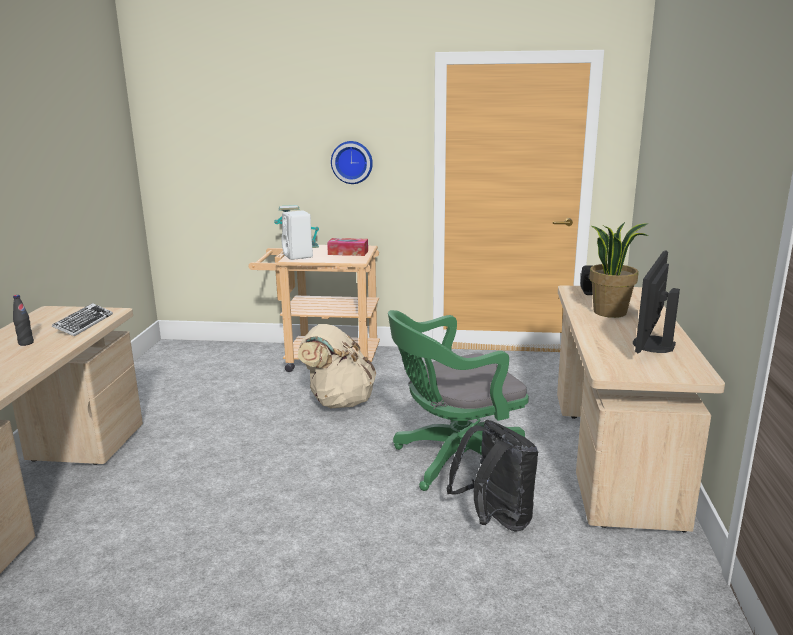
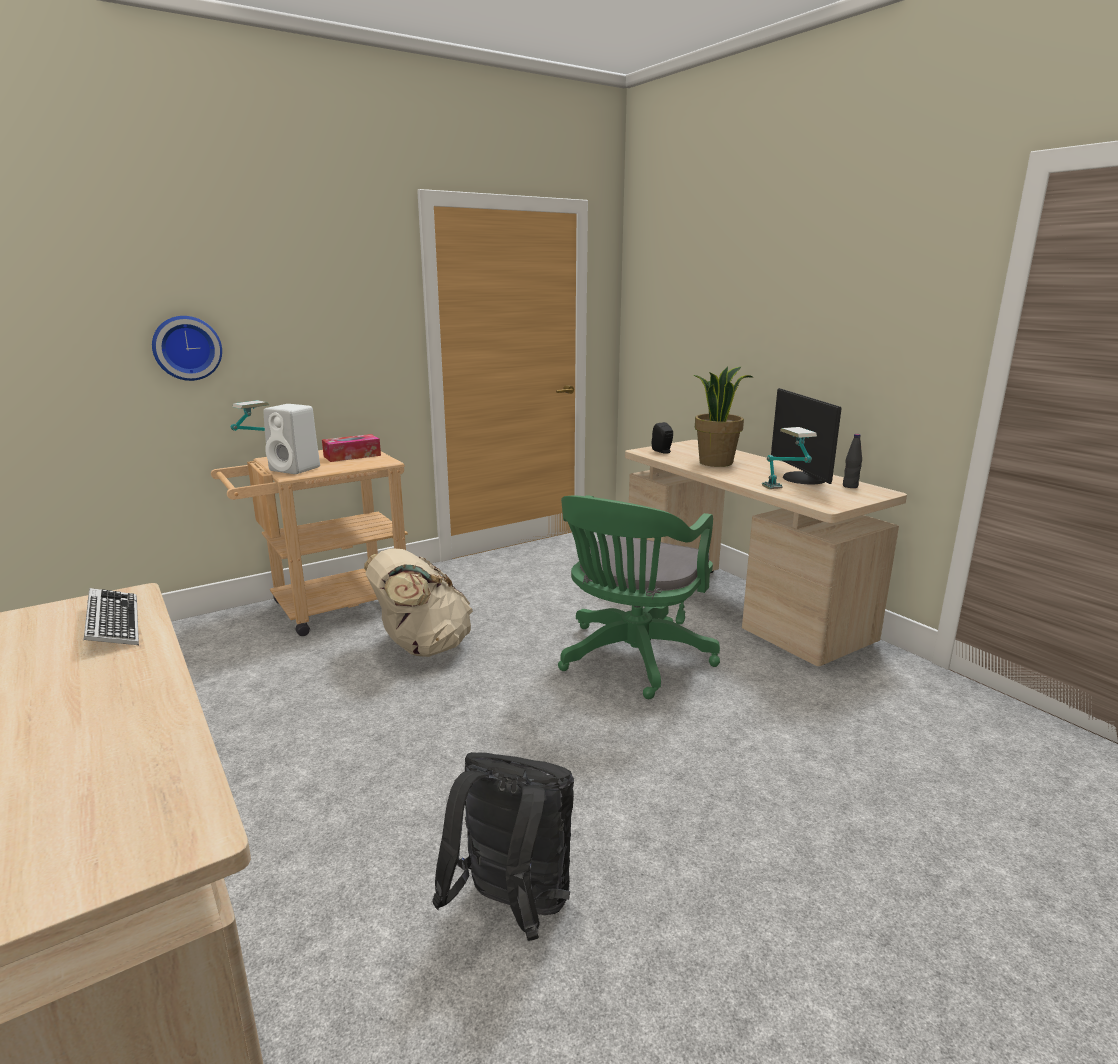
camera: 40 degrees left, 0 degrees up
(26, 343) = (56, 684): black bottle -> black bottle (850, 486)
(352, 162) = (323, 334): wall clock -> wall clock (186, 348)
(495, 520) = (745, 697): black backpack -> black backpack (512, 908)
(600, 352) = (785, 493): none -> table lamp

